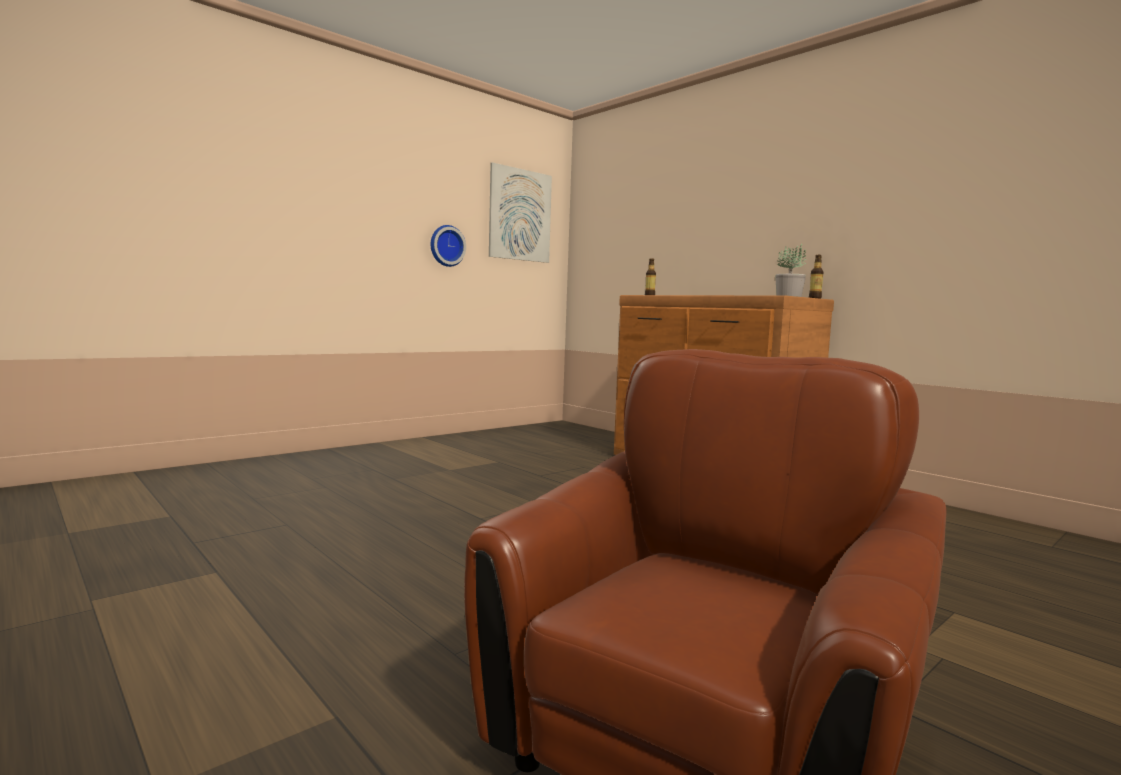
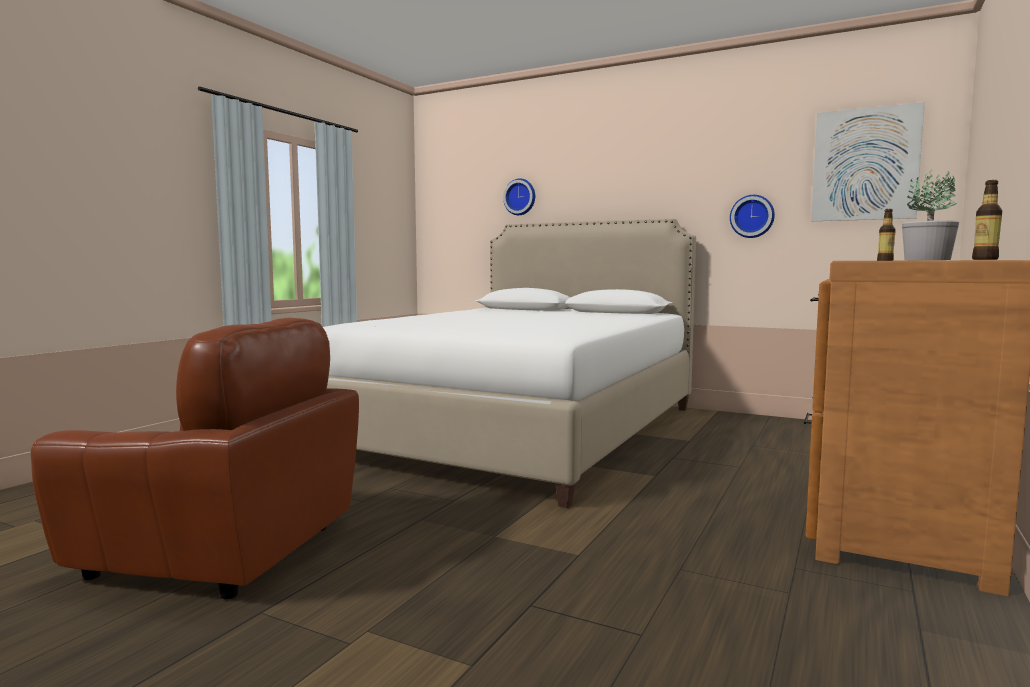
camera: 70 degrees right, 0 degrees up
(152, 171) = (520, 197): none -> wall clock
(360, 499) = (521, 430): none -> white bed

